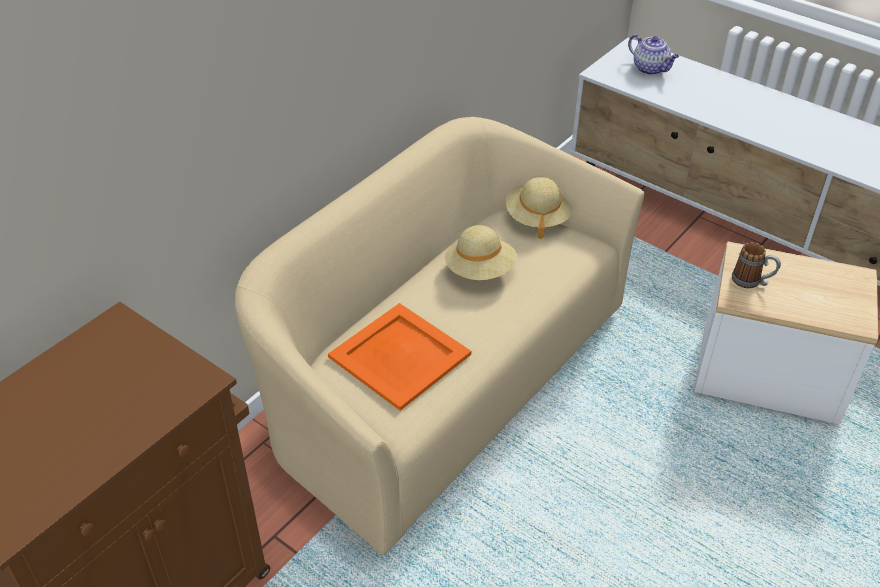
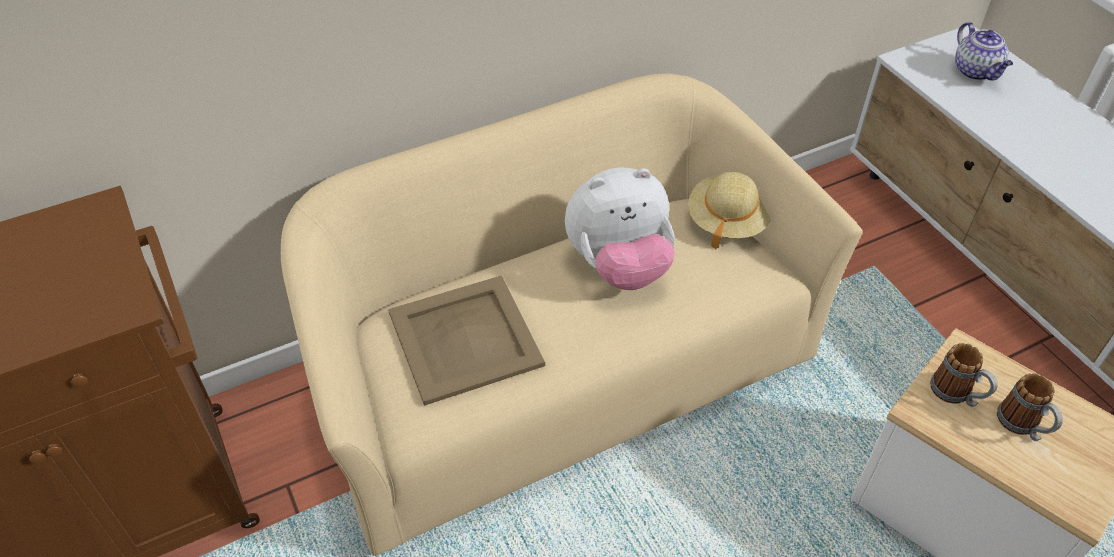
camera: 25 degrees right, 5 degrees up
(399, 354) = (466, 337): orange tray -> beige tray
(480, 271) = (619, 266): beige hat -> plush toy
(800, 288) = (1022, 426): none -> mug

